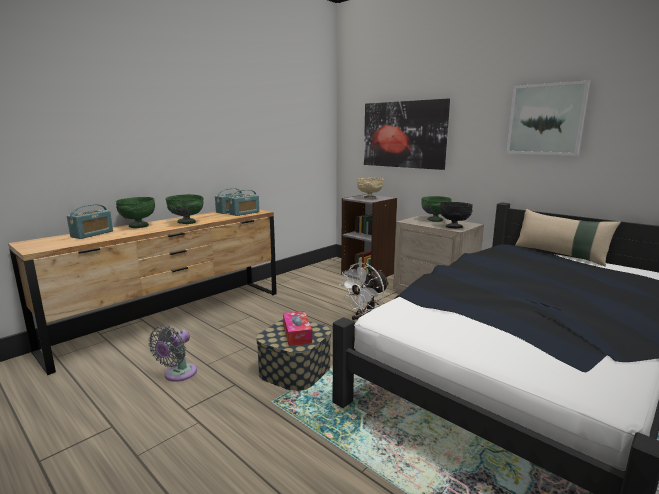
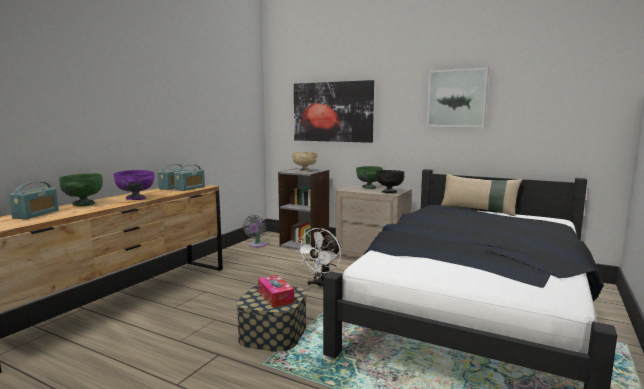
camera: 15 degrees left, 5 degrees down
(178, 374) = (152, 354): grey fan -> grey fan (256, 245)
(186, 222) = (136, 199): green bowl -> purple bowl

